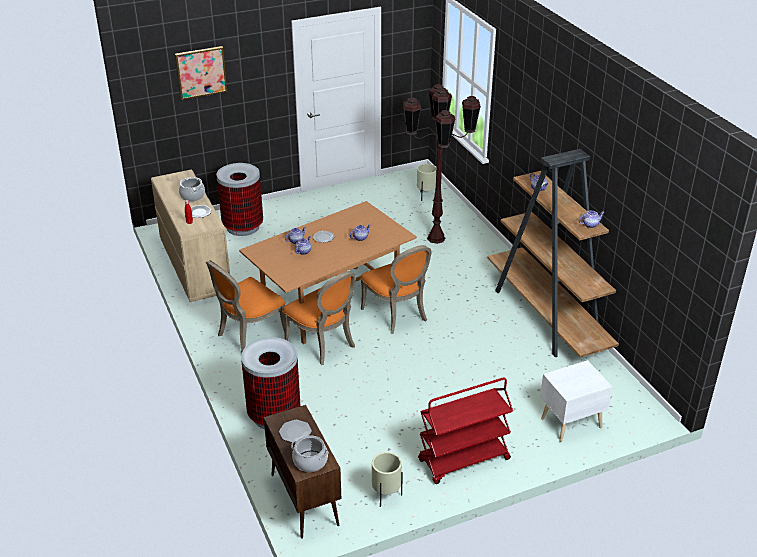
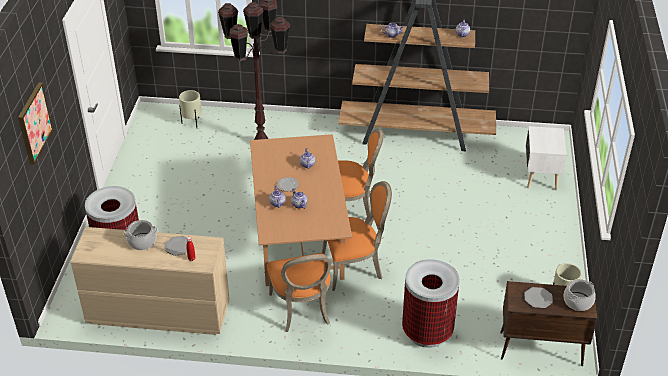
camera: 60 degrees left, 5 degrees up
(463, 460) = (547, 245): red cart -> none

